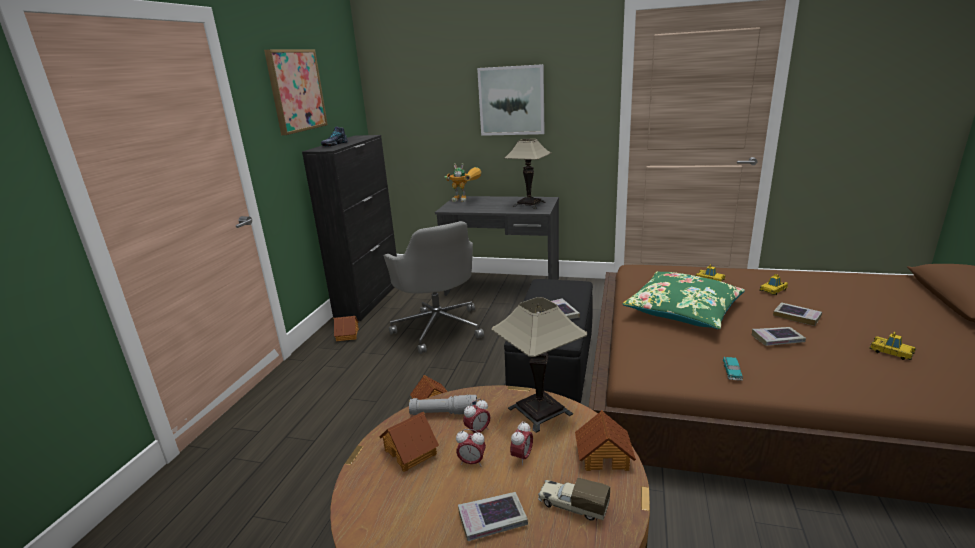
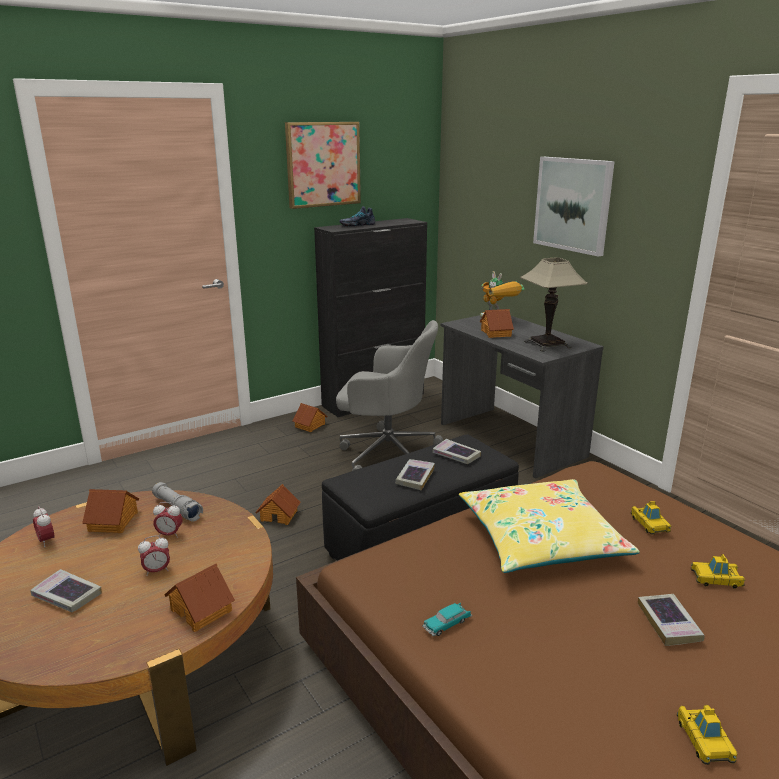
camera: 40 degrees right, 0 degrees up
(438, 327) = (387, 453): grey office chair -> grey office chair turned 90 degrees counterclockwise
(472, 462) = (127, 552): alarm clock -> alarm clock (46, 541)
(485, 207) = (496, 333): none -> toy house
(540, 411) = (232, 548): table lamp -> none
(572, 506) = (117, 624): toy truck -> none
(683, 310) = (541, 539): green pillow -> yellow pillow
(777, 339) = (577, 629): book -> book (456, 455)

